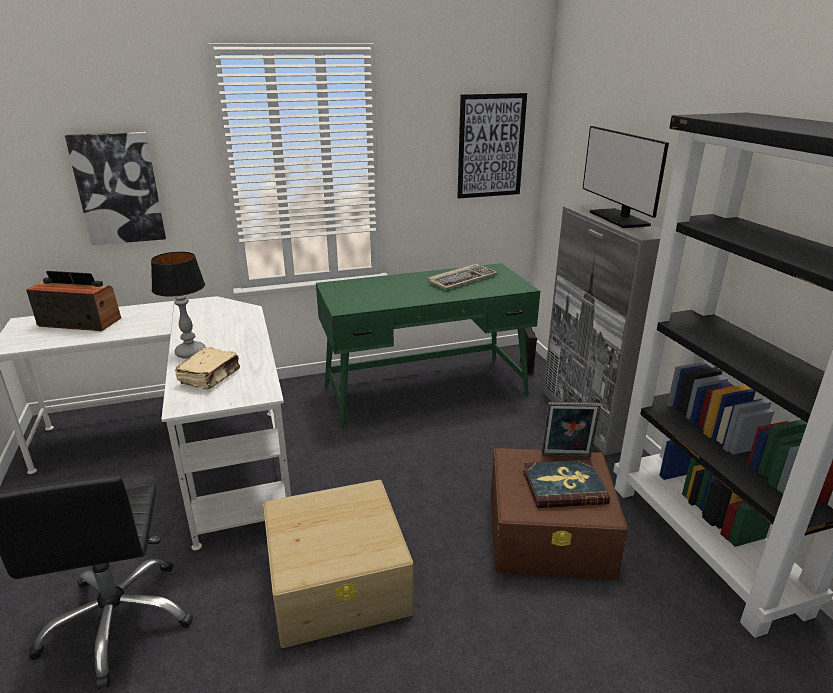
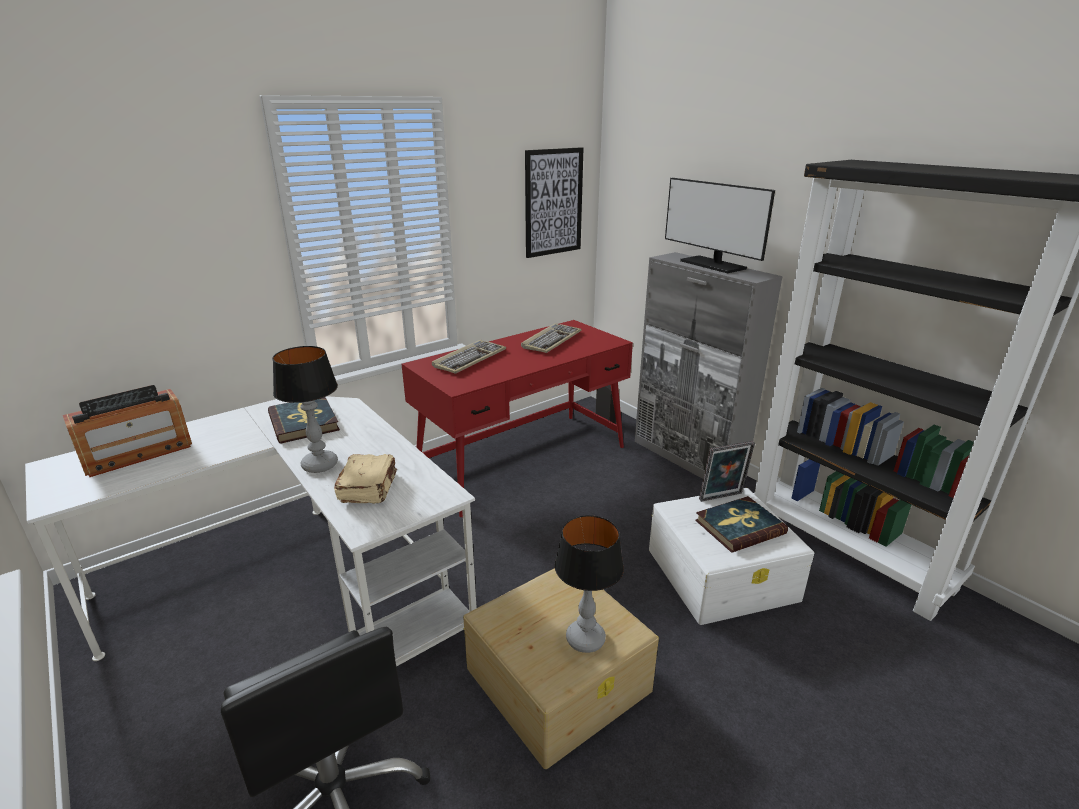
camera: 20 degrees left, 0 degrees up
(80, 322) = (137, 452): radio -> radio turned 150 degrees clockwise
(118, 189) = (157, 278): picture -> none
(206, 319) = (304, 422): none -> book
(346, 547) = (585, 640): none -> table lamp
(374, 286) = (469, 359): none -> keyboard
(426, 390) = (524, 460): green desk -> red desk
(550, 532) = (722, 573): brown storage box -> white storage box

